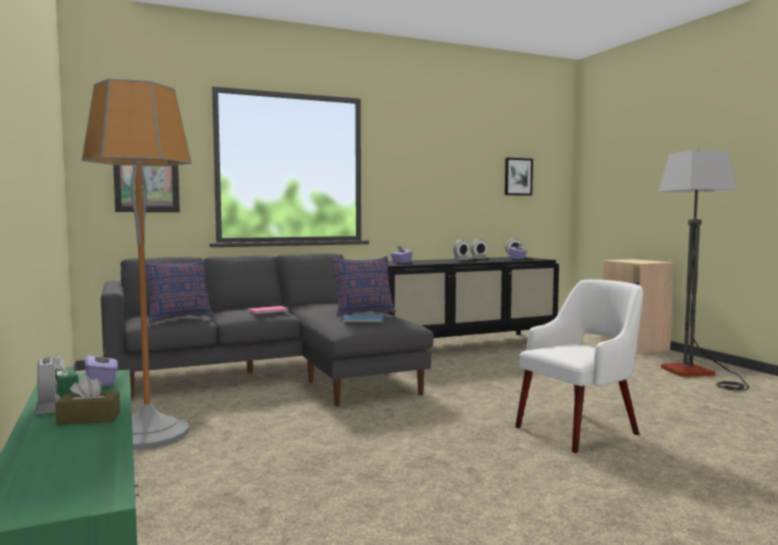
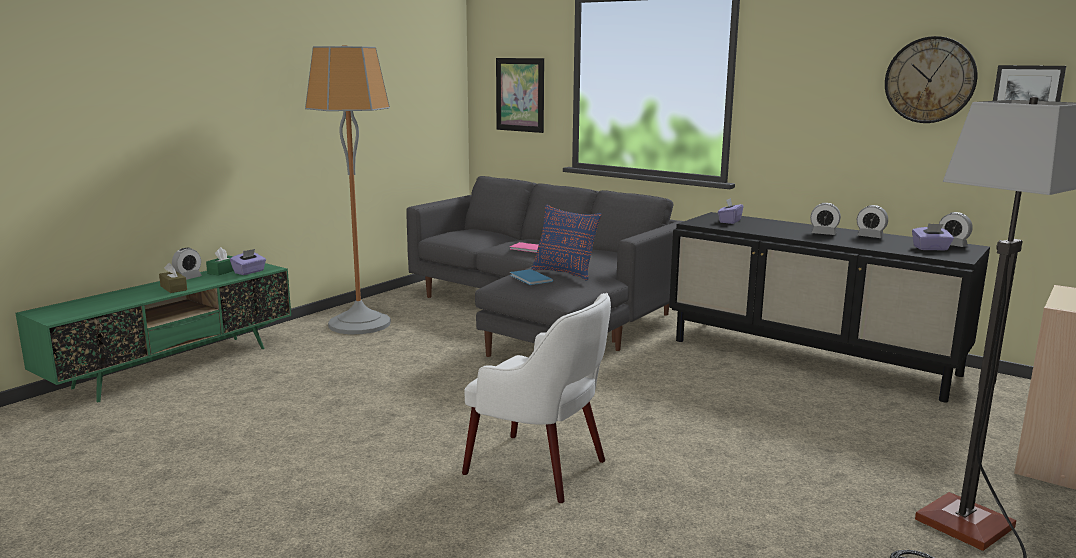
camera: 60 degrees right, 10 degrees up
(179, 318) = (464, 239): blue pillow -> none
(476, 165) = (930, 80): none -> wall clock

